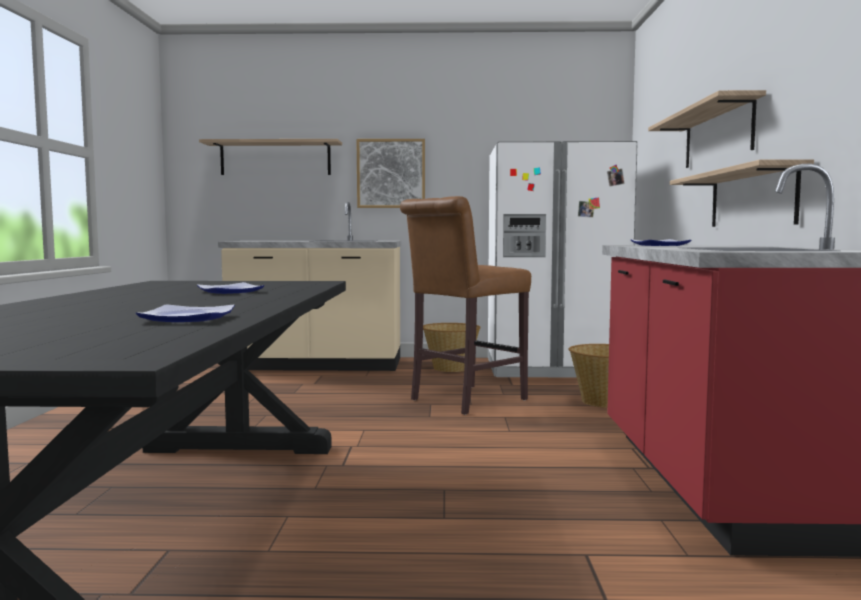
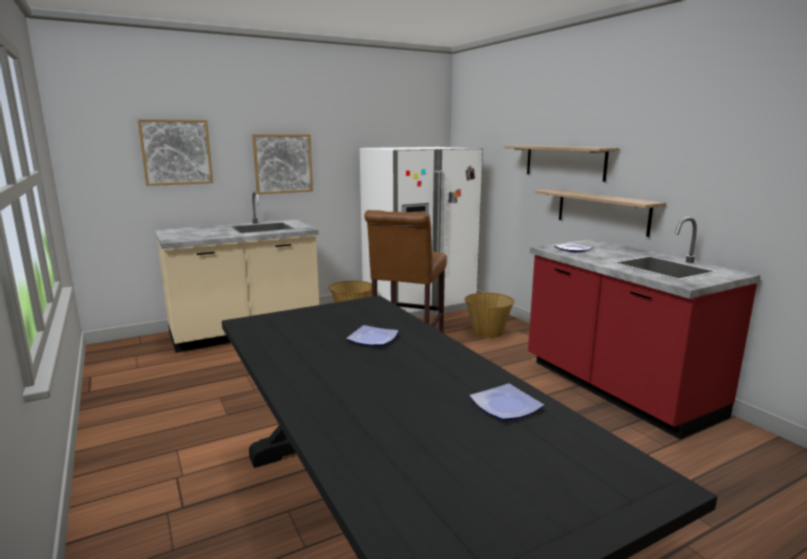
camera: 30 degrees left, 10 degrees up
(275, 158) = (176, 152): shelf -> picture

